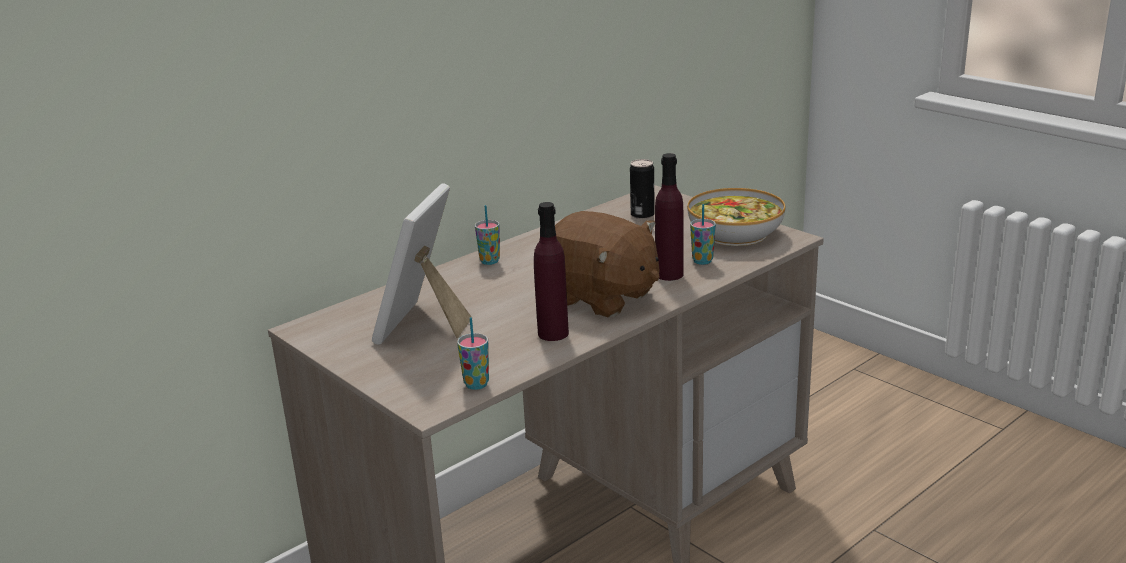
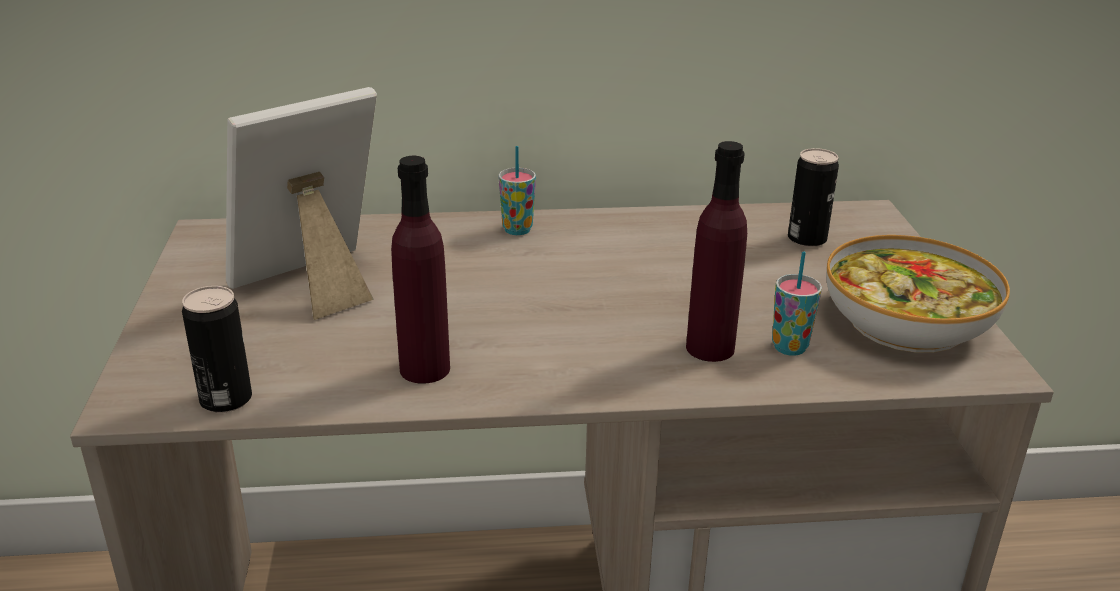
camera: 35 degrees right, 5 degrees up
(476, 384) = (226, 399): cup -> can
(601, 298) = (565, 342): brown plush toy -> none

